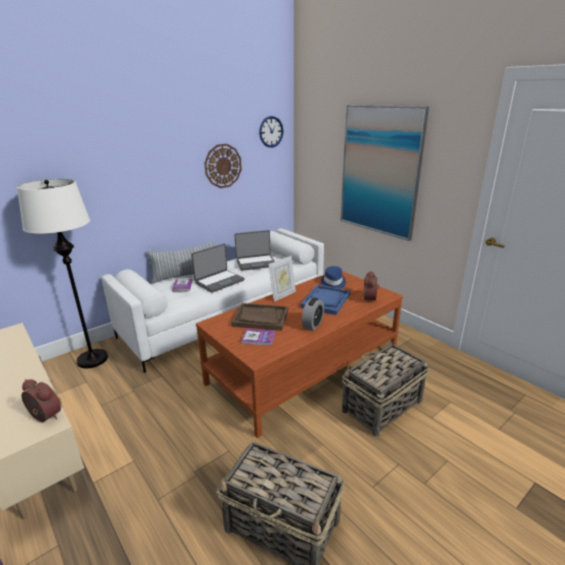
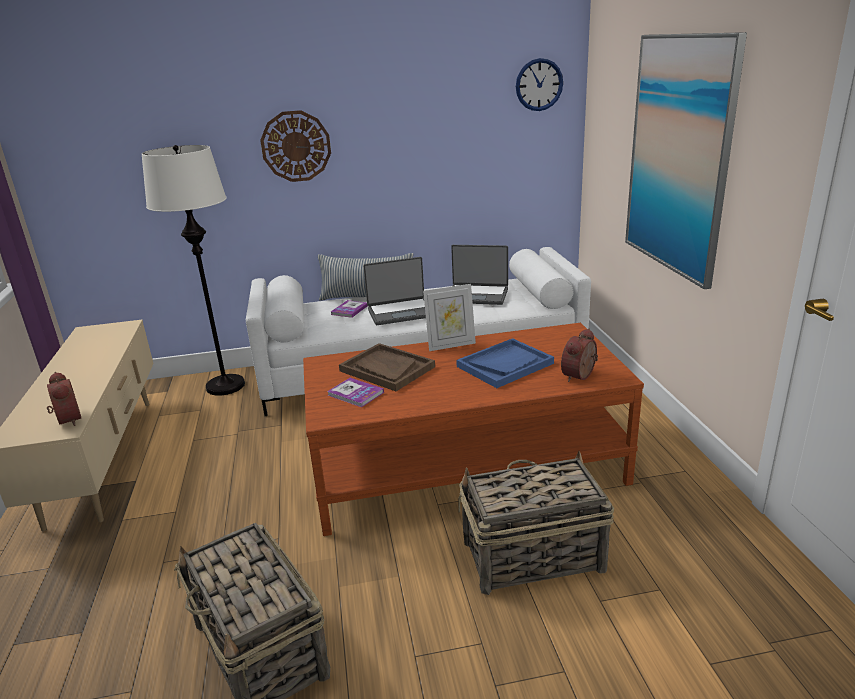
camera: 30 degrees right, 0 degrees up
(223, 166) = (446, 138): wall clock -> wall clock (296, 146)
(312, 324) = (447, 393): alarm clock -> none
(333, 283) = (546, 341): blue hat -> none

